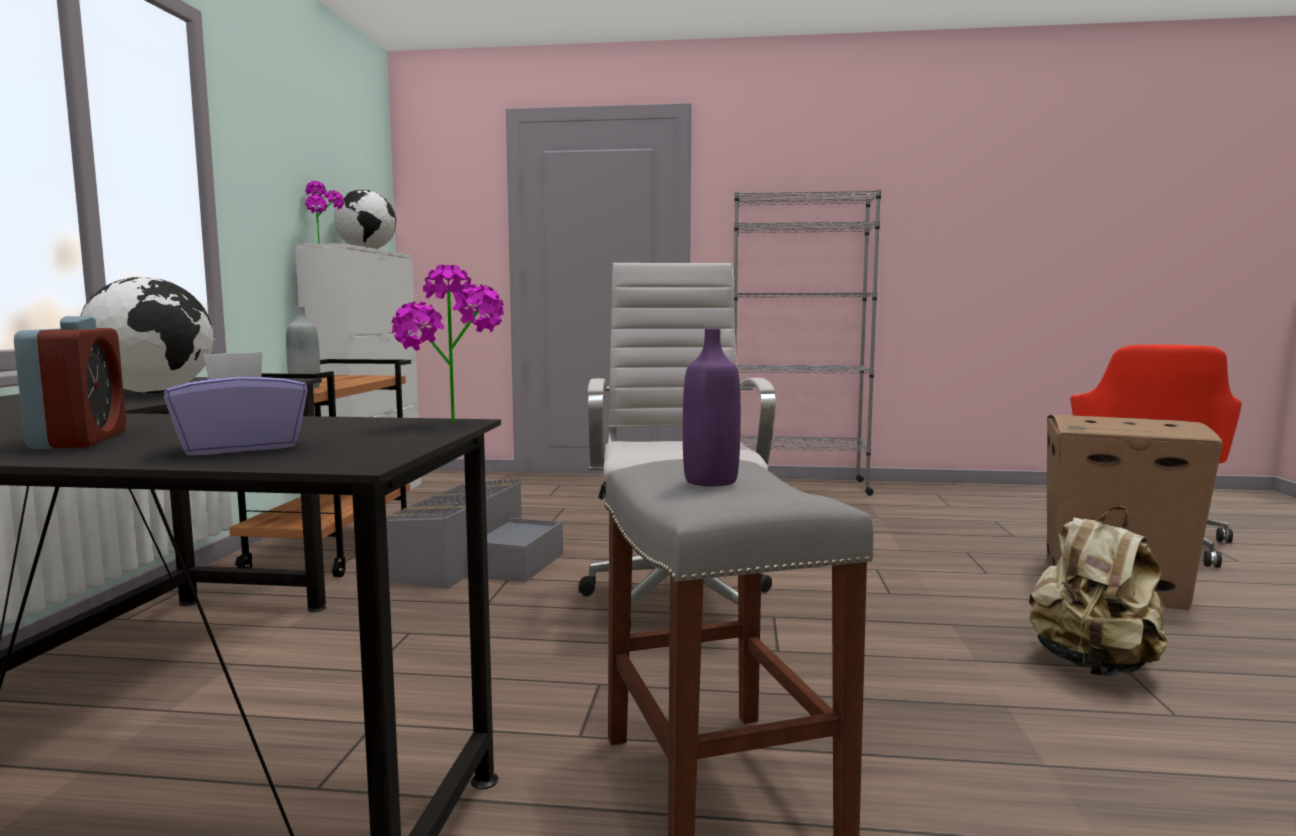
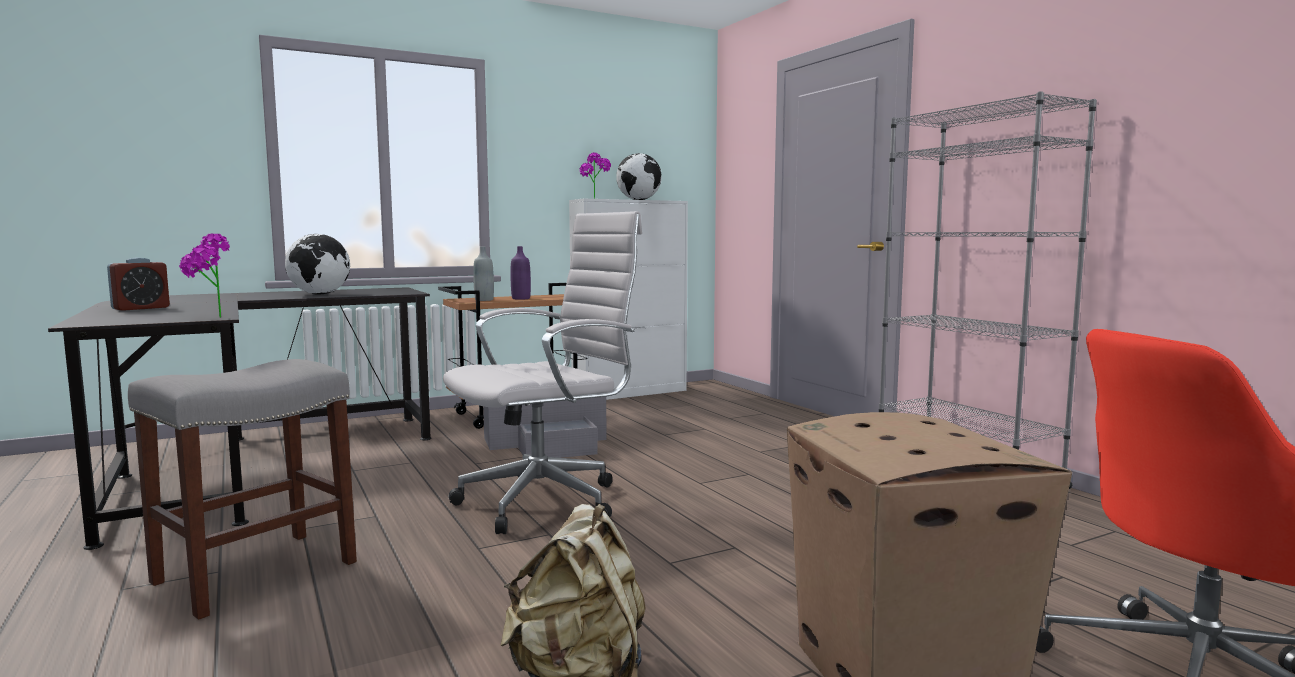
camera: 55 degrees right, 0 degrees up
(240, 447) = (121, 316): purple tissue box -> none
(710, 481) = (243, 370): purple bottle -> purple bottle (521, 298)

